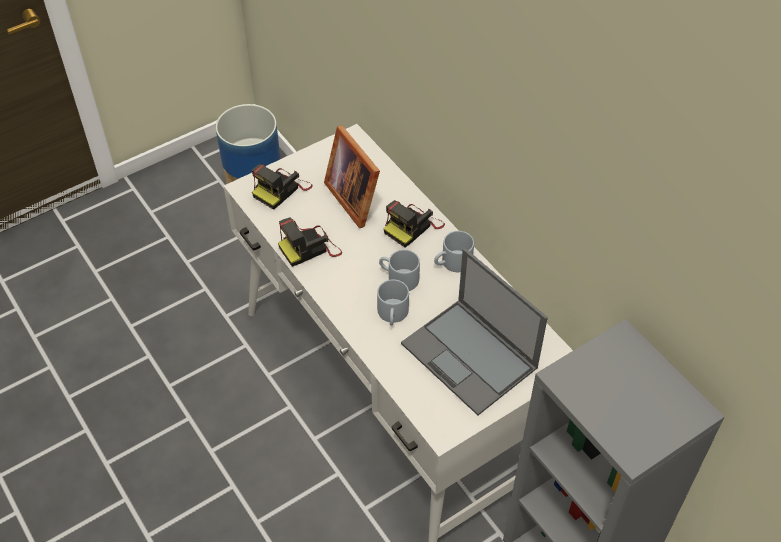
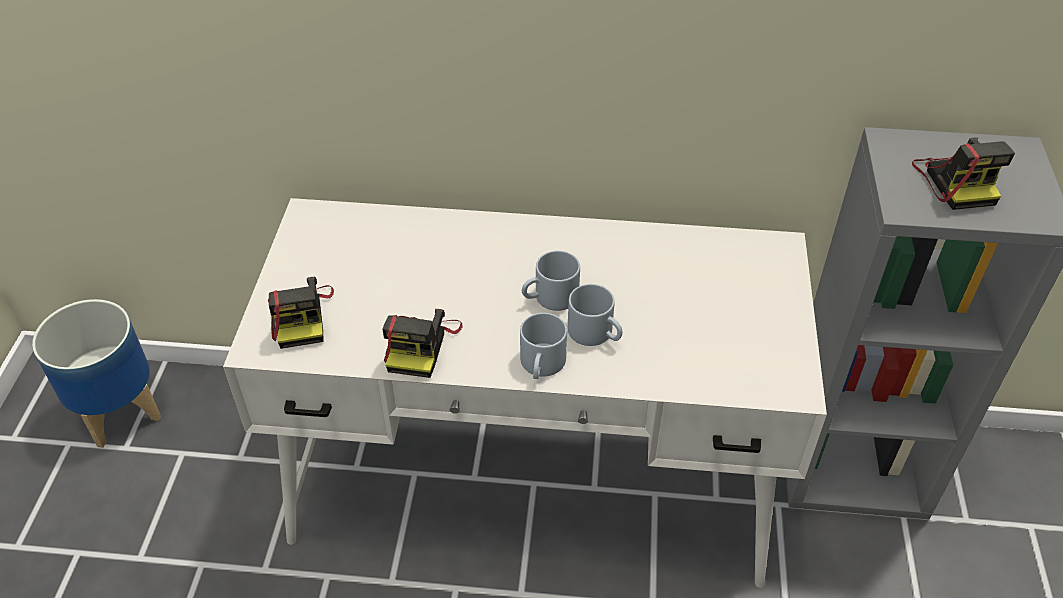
camera: 50 degrees left, 5 degrees down
(355, 197) = (394, 262): picture frame -> none
(413, 226) = (492, 244): camera -> camera (956, 181)
(452, 263) = (577, 245): grey mug -> grey mug (542, 365)
(470, 356) = (715, 307): laptop -> none

